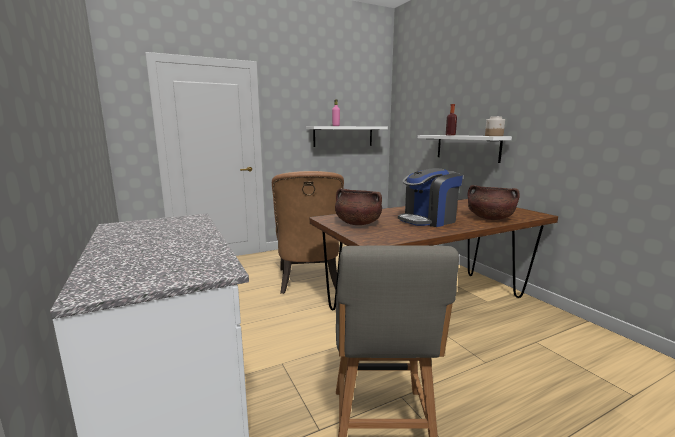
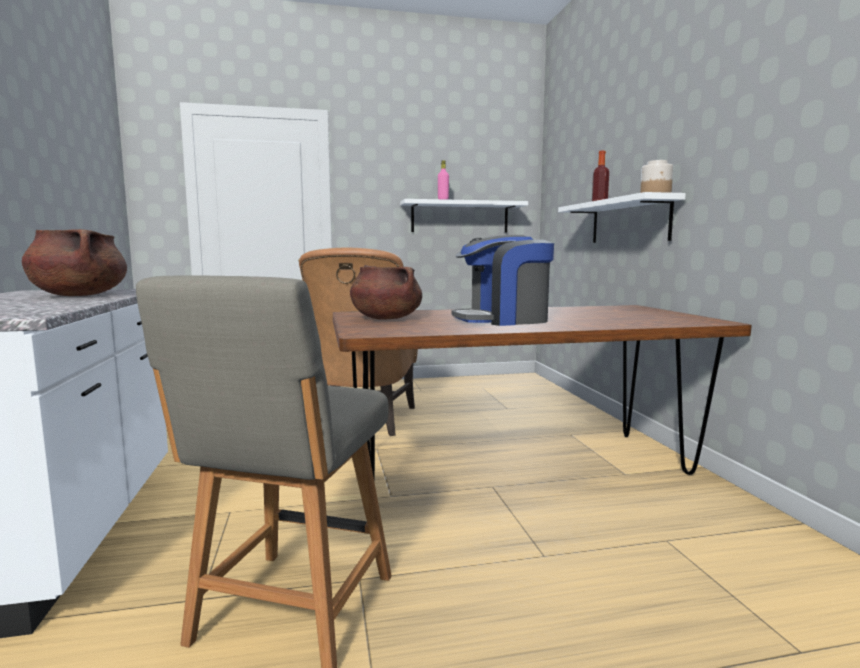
camera: 15 degrees right, 5 degrees down
(490, 218) = (614, 322): brown cooking pot -> brown cooking pot (79, 295)

